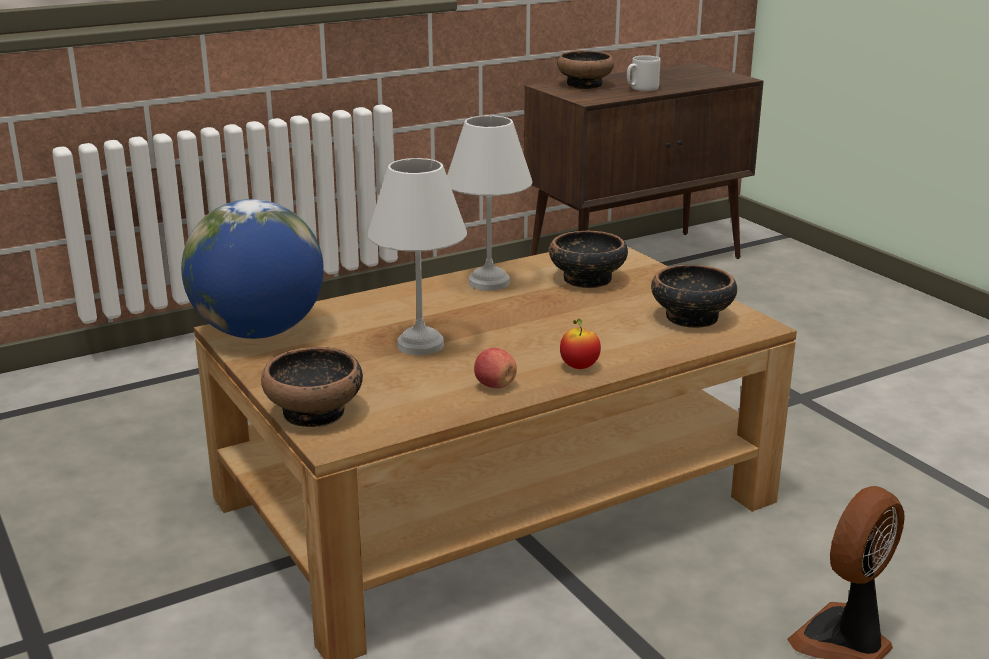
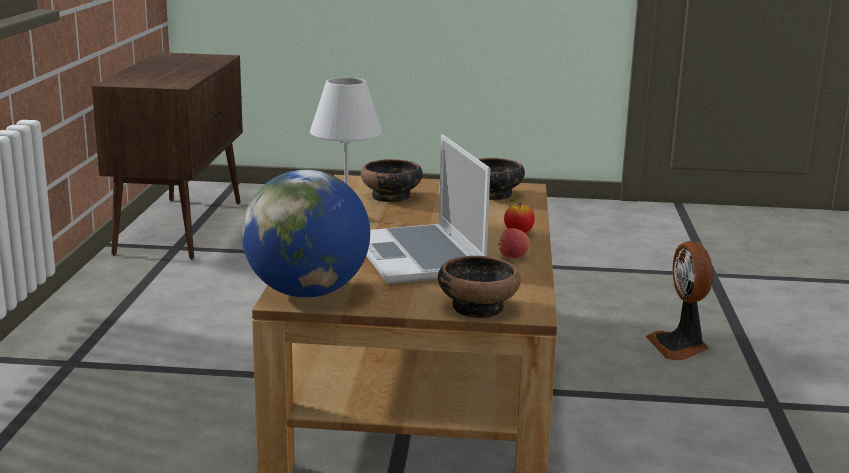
camera: 55 degrees left, 5 degrees down
(421, 346) = (419, 258): white table lamp -> laptop
(585, 85) = (138, 77): bowl -> none
(641, 88) = (184, 72): grey mug -> none

